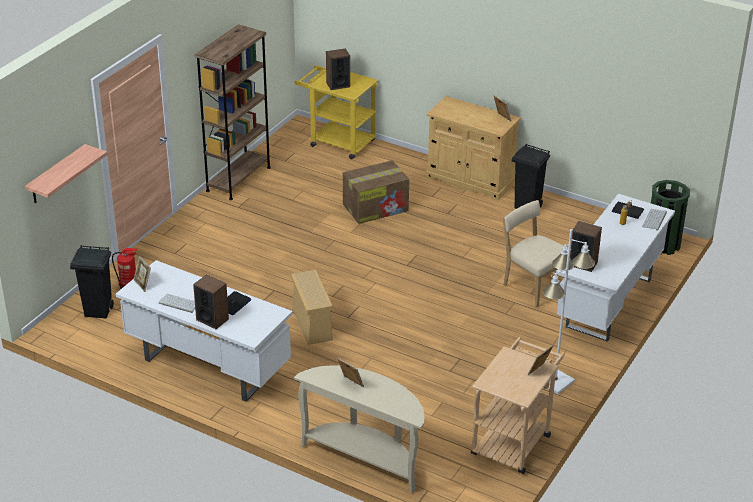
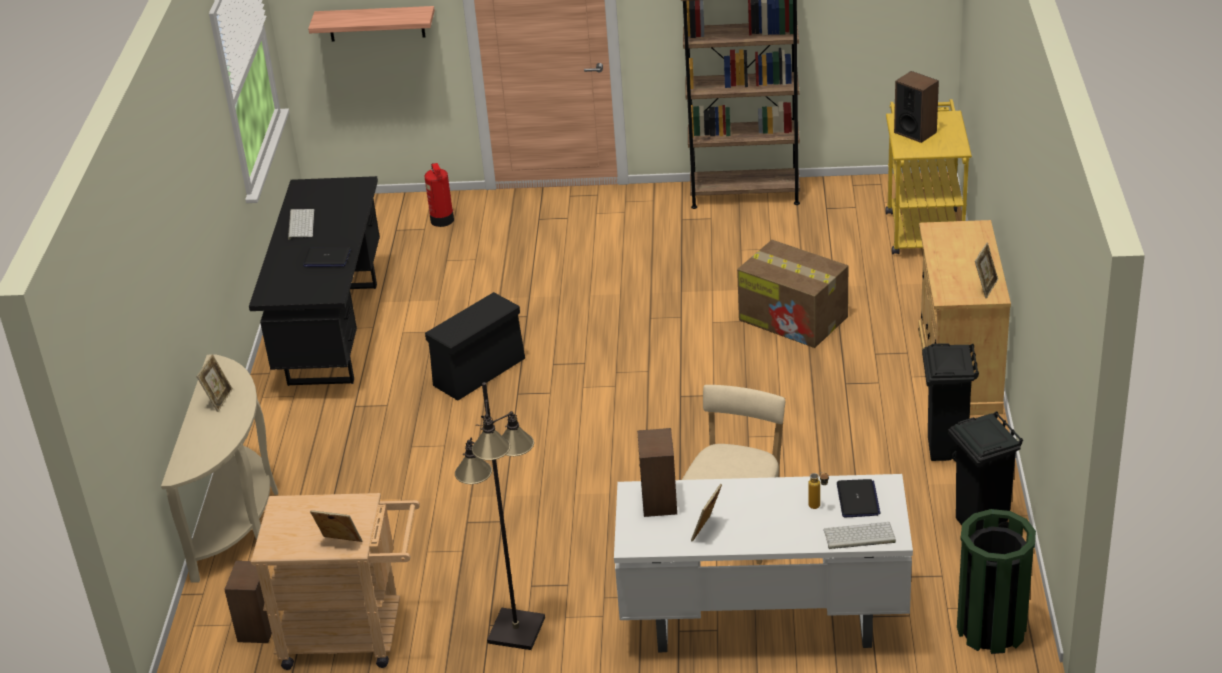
camera: 65 degrees right, 0 degrees up
(98, 311) = (382, 220): black trash can -> black trash can (981, 526)
(143, 284) = (320, 188): picture frame -> picture frame (707, 530)
(207, 368) = (332, 333): white desk -> black desk
(212, 319) = (285, 257): speaker -> speaker (258, 627)
(312, 323) = (480, 371): beige storage box -> black storage box
(555, 382) = (515, 630): white floor lamp -> black floor lamp

